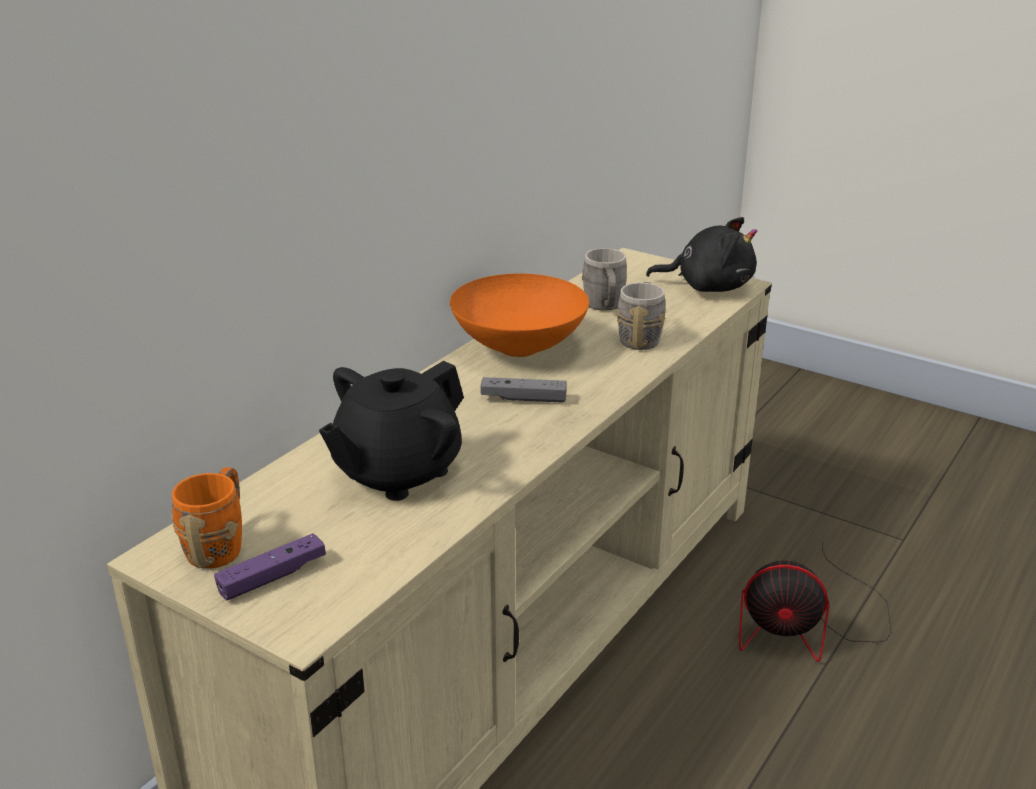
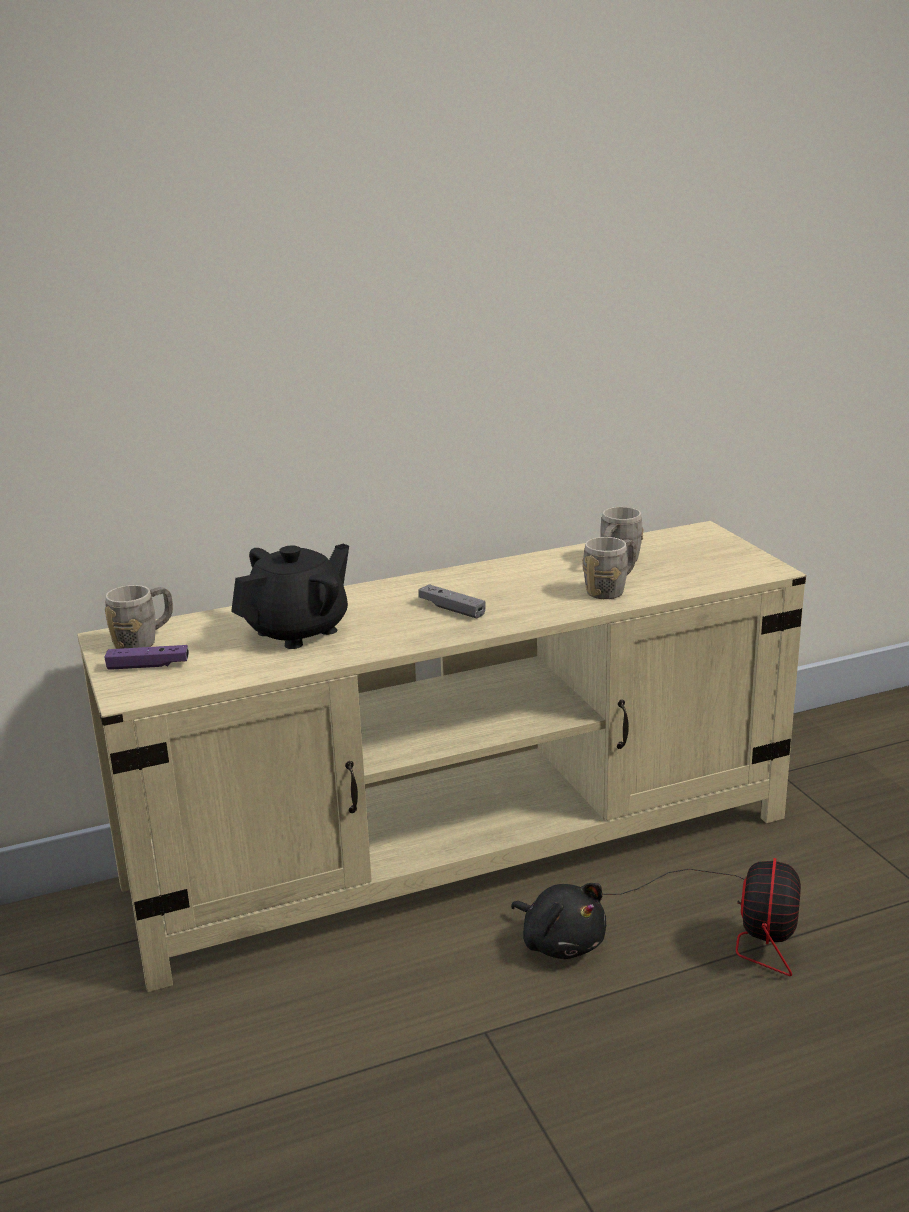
camera: 35 degrees right, 5 degrees down
(219, 544) = (144, 641): orange mug -> grey mug
(396, 473) = (298, 631): black teapot -> black teapot turned 150 degrees clockwise
(521, 347) = (504, 575): orange bowl -> none
(708, 287) = (736, 565): black plush toy -> black plush toy (561, 942)
(807, 626) = (736, 926): fan -> fan turned 120 degrees counterclockwise

